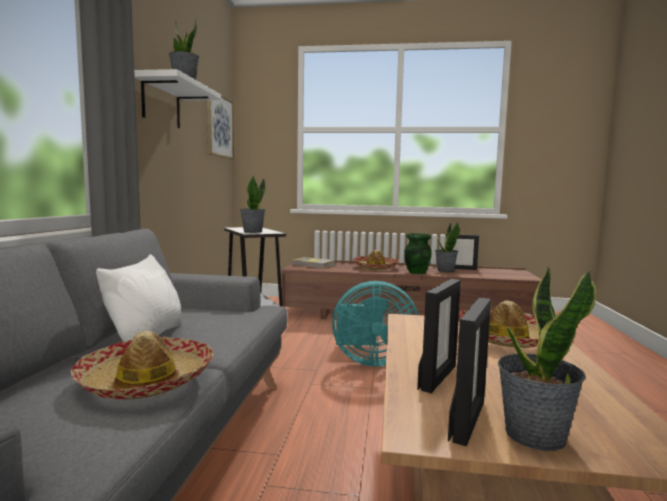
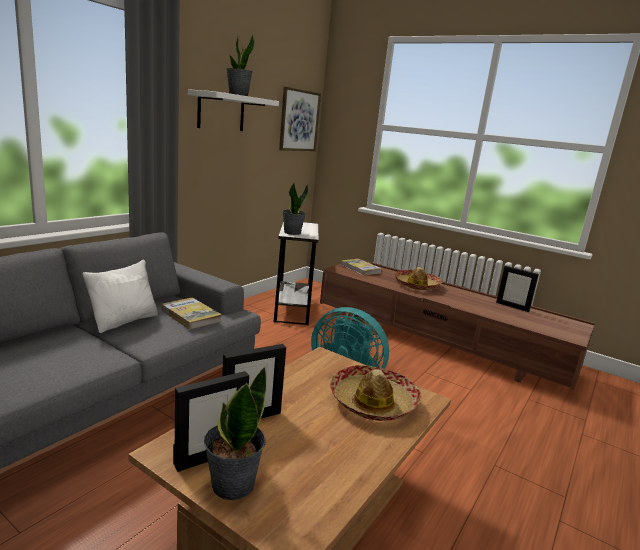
camera: 25 degrees right, 10 degrees up
(147, 380) = (82, 357): hat -> none
(220, 317) = (191, 316): none -> book
(416, 272) = (450, 301): green vase -> none
(445, 270) = (487, 305): potted plant -> none

